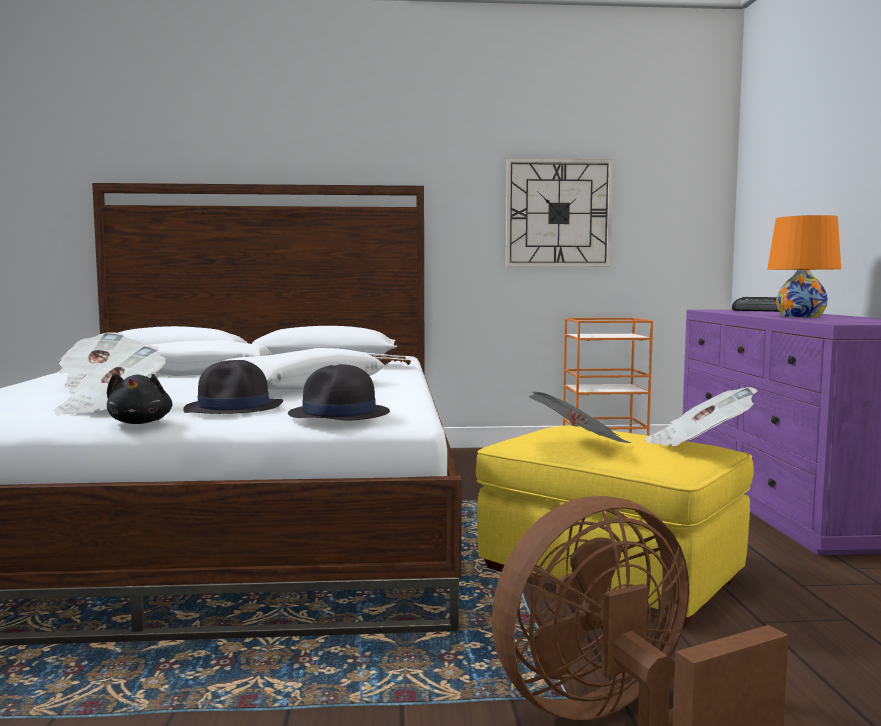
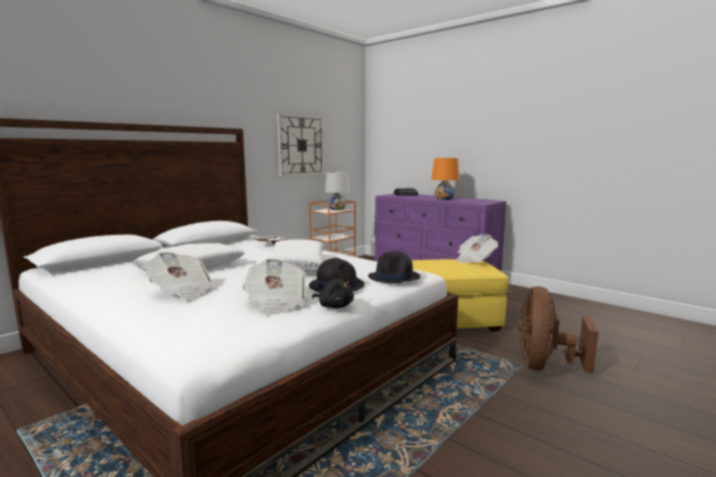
camera: 45 degrees left, 5 degrees up
(580, 445) = (448, 269): newspaper -> none
(620, 335) = (337, 209): none -> white table lamp

